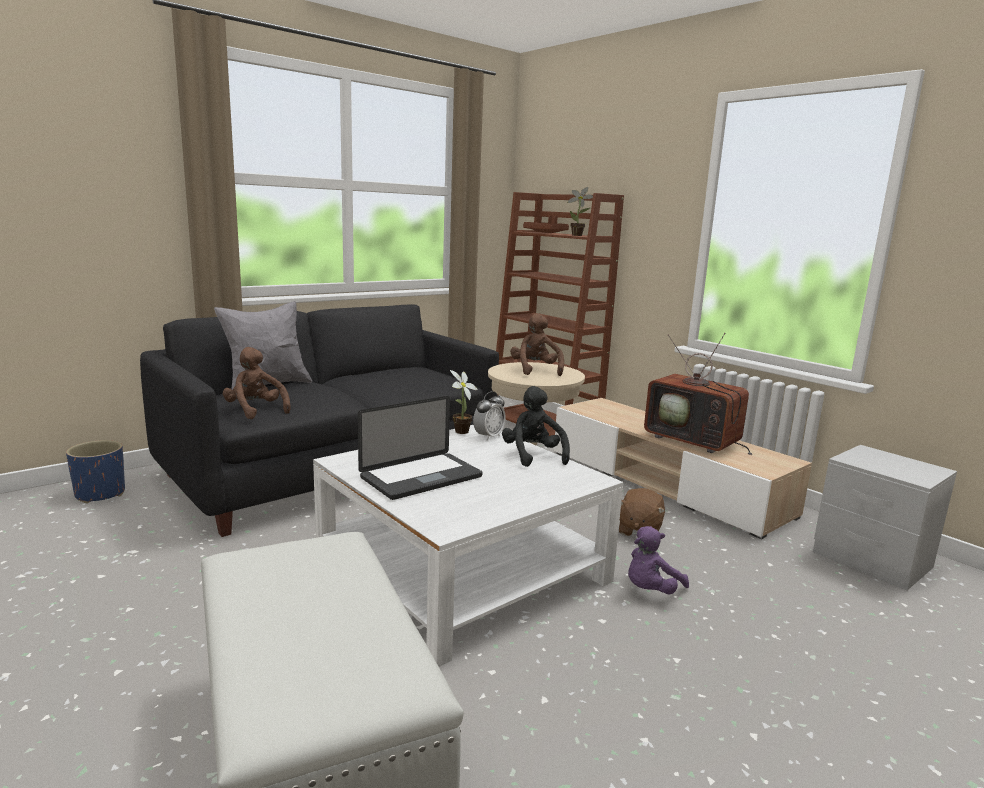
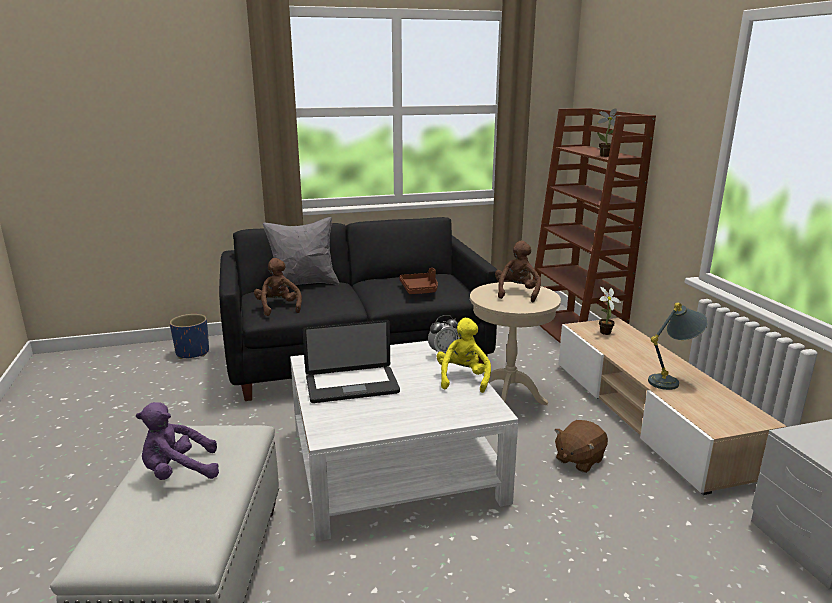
camera: 25 degrees right, 5 degrees up
(460, 432) = (423, 345): potted plant -> potted plant (603, 333)
(533, 456) = (463, 379): black plush toy -> yellow plush toy
(547, 233) = (586, 150): brown tray -> brown tray (420, 289)
(650, 590) = (540, 520): purple plush toy -> purple plush toy (178, 472)
(695, 441) = (672, 381): television -> grey table lamp

